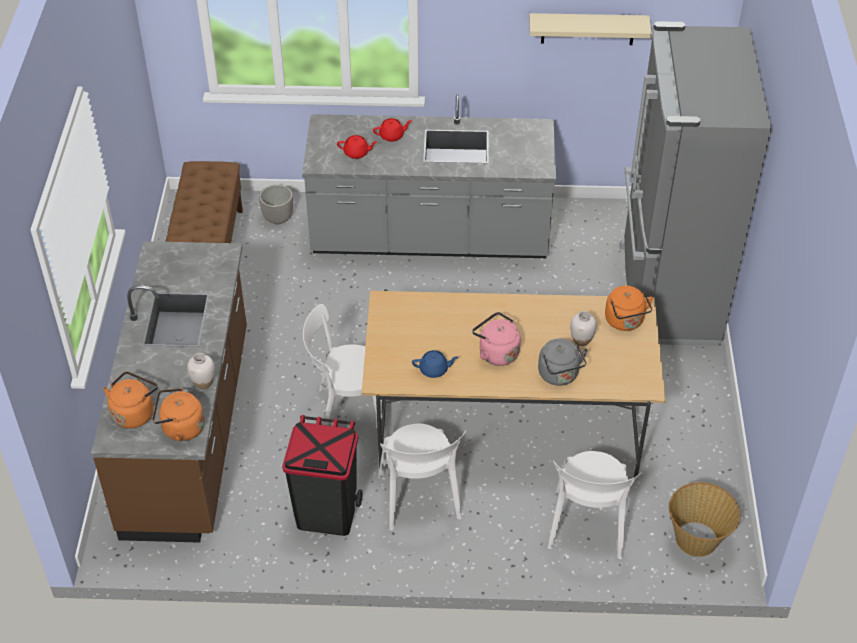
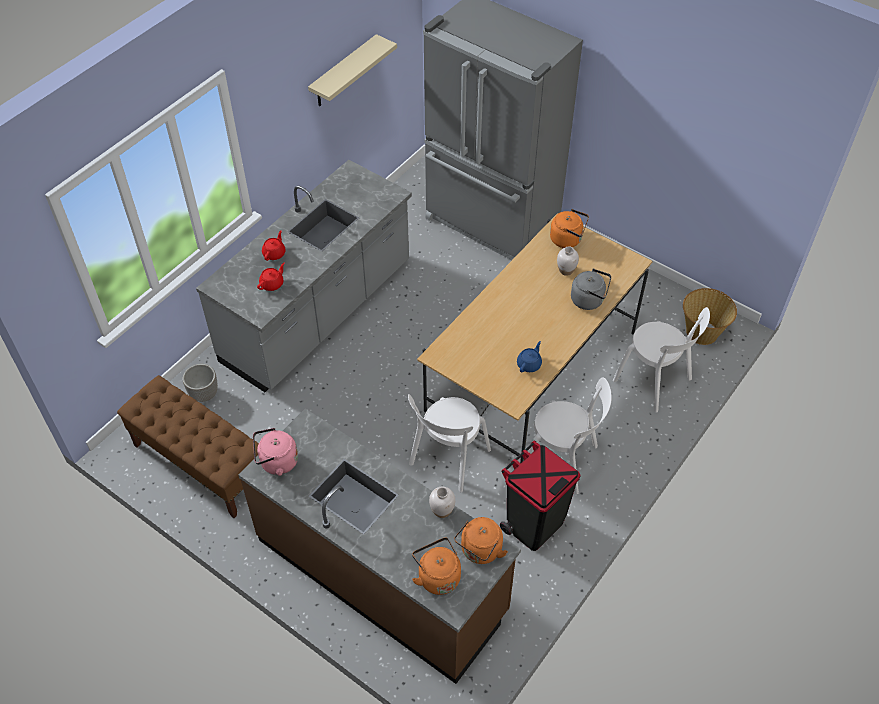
camera: 55 degrees left, 5 degrees up
(496, 353) = (541, 321): pink kettle -> pink kettle (276, 462)

